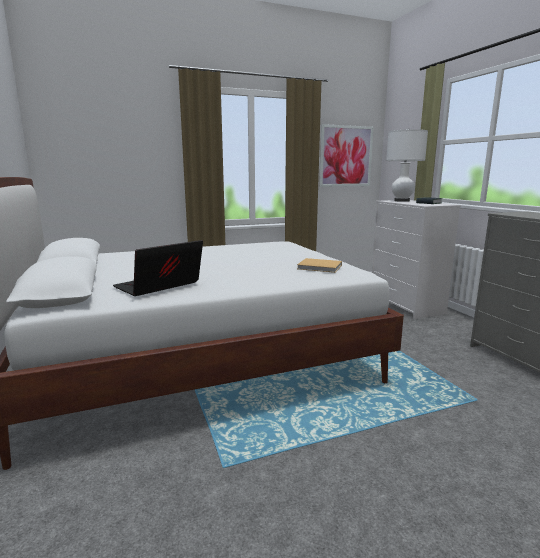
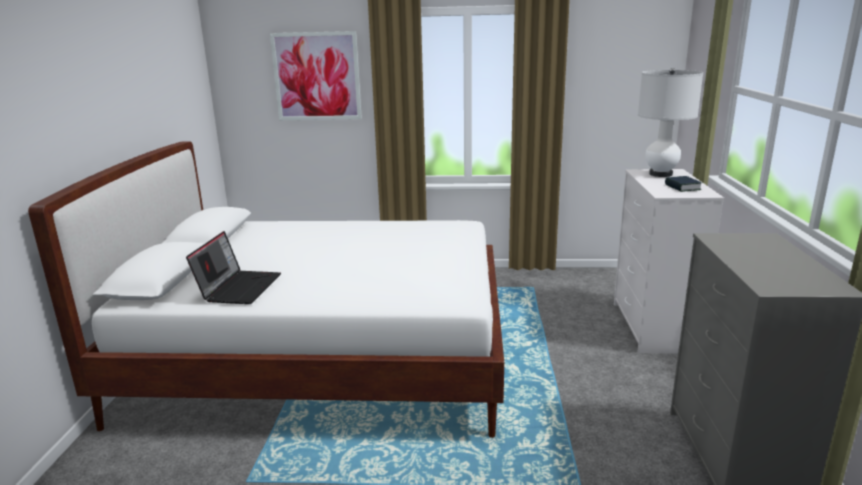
camera: 25 degrees right, 5 degrees up
(158, 286) = (239, 287): laptop -> laptop turned 120 degrees clockwise
(321, 267) = (429, 283): beige book -> none
(346, 156) = (616, 90): picture -> picture (316, 76)

